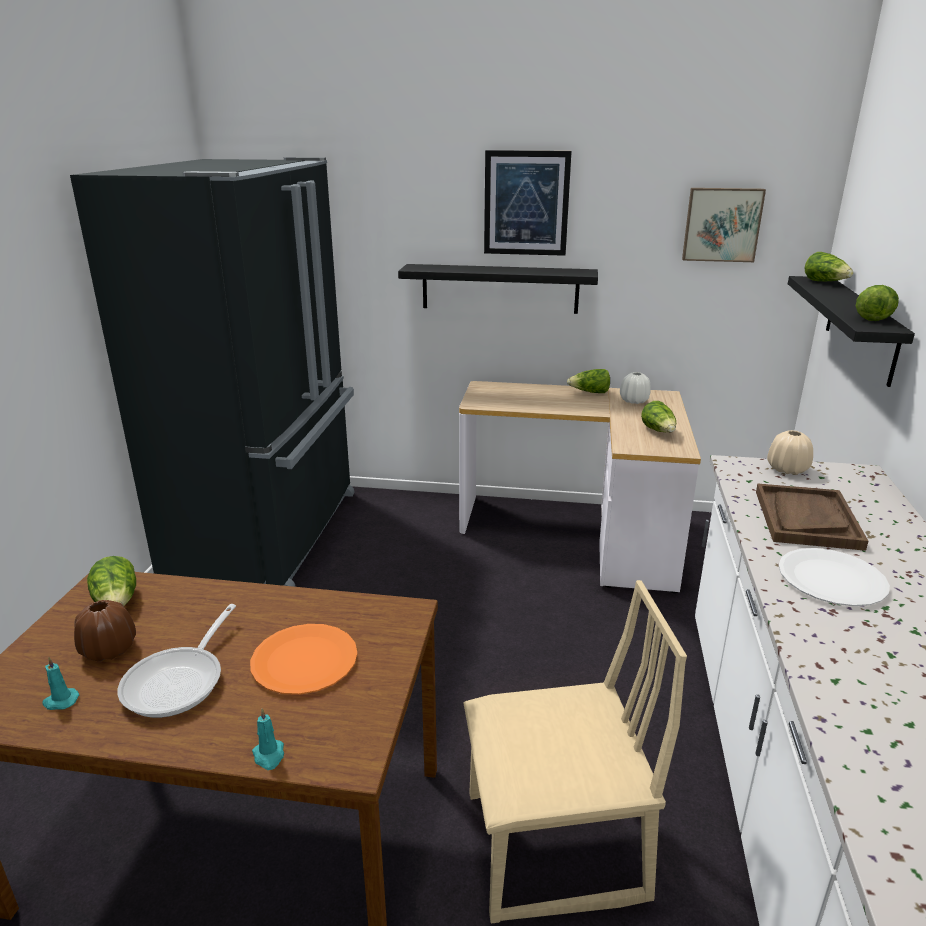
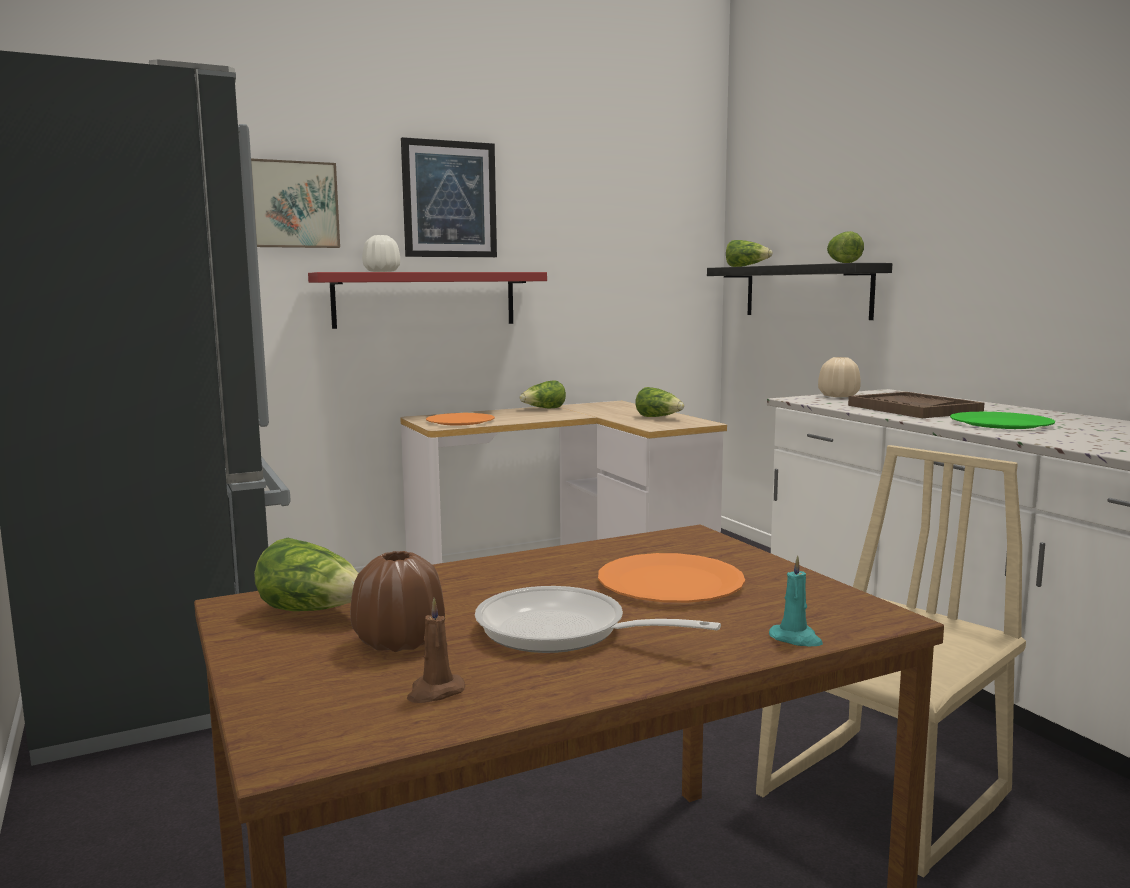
camera: 35 degrees left, 15 degrees down
(60, 701) = (435, 692): turquoise candle -> brown candle
(179, 681) = (563, 632): frying pan -> frying pan turned 135 degrees clockwise
(498, 399) = (460, 421): none -> orange plate
(500, 288) = (425, 299): black shelf -> red shelf
(634, 401) = (596, 408): white vase -> white vase (382, 271)
(722, 224) = (637, 224): picture -> picture (293, 205)
(831, 579) = (1000, 423): white plate -> green plate

